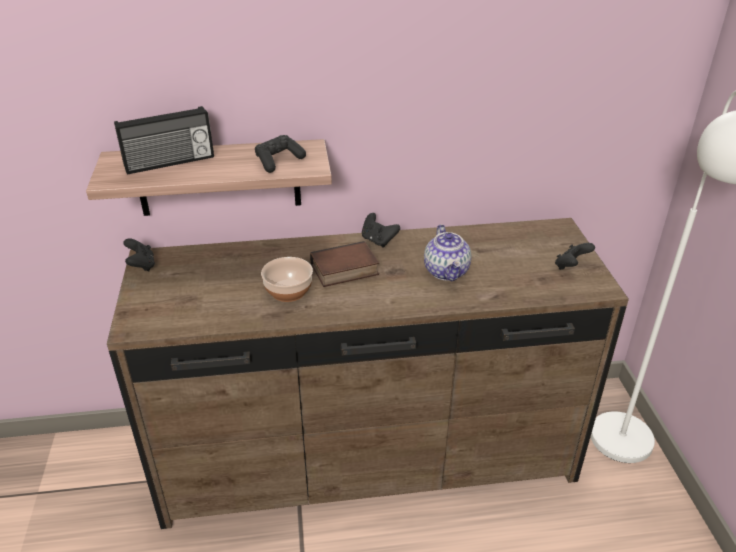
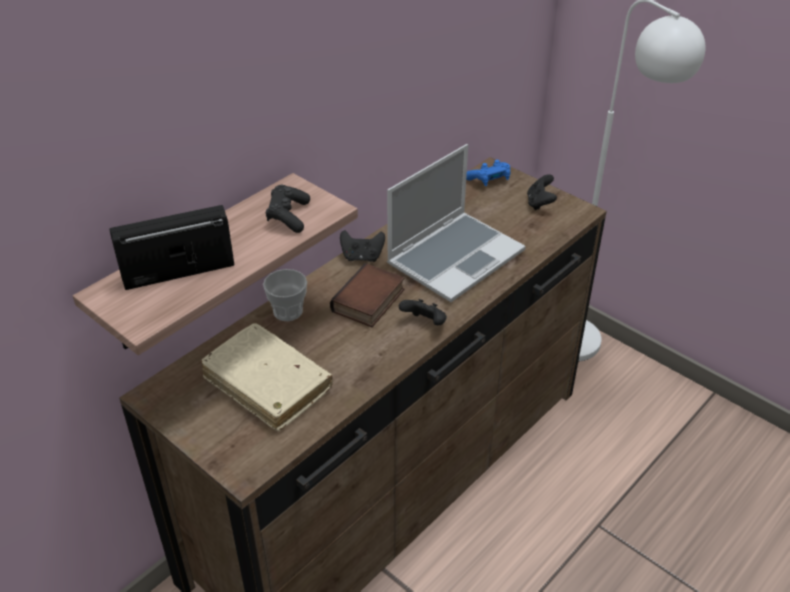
camera: 40 degrees left, 5 degrees up
(141, 266) = (160, 407): black game controller -> black game controller (425, 323)
(170, 163) = (178, 270): radio -> radio turned 135 degrees counterclockwise
(213, 286) = (267, 384): none -> beige book
(284, 250) = (288, 311): none -> cup
(289, 291) = (346, 348): bowl -> none
(447, 272) = (455, 257): teapot -> laptop
(548, 233) = (489, 180): none -> blue game controller

